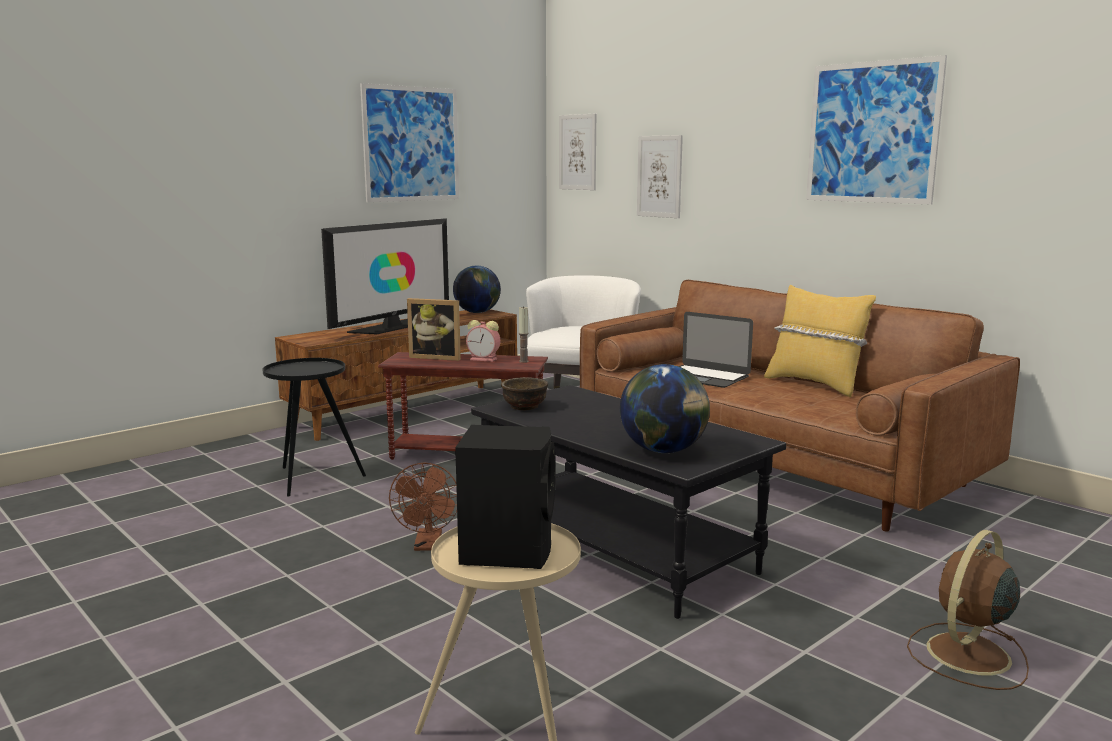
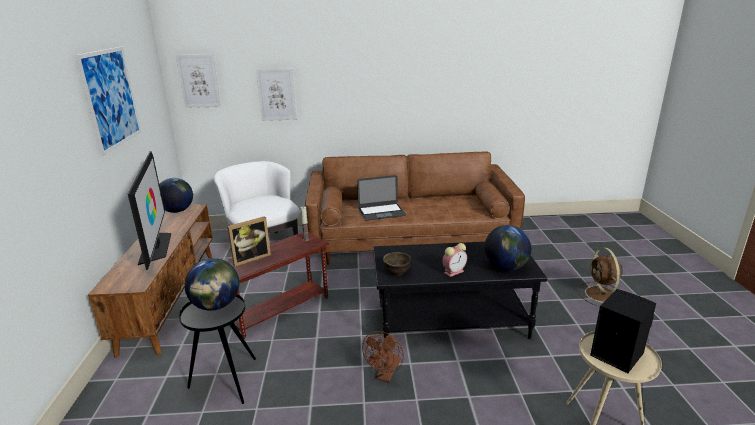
camera: 50 degrees left, 10 degrees up
(315, 368) = (216, 306): none -> globe
(428, 545) = (385, 376): brown fan -> brown fan turned 75 degrees clockwise
(484, 359) = (282, 247): alarm clock -> alarm clock (454, 271)
(815, 384) = (425, 198): yellow pillow -> none
(872, 132) = (417, 66): picture -> none

